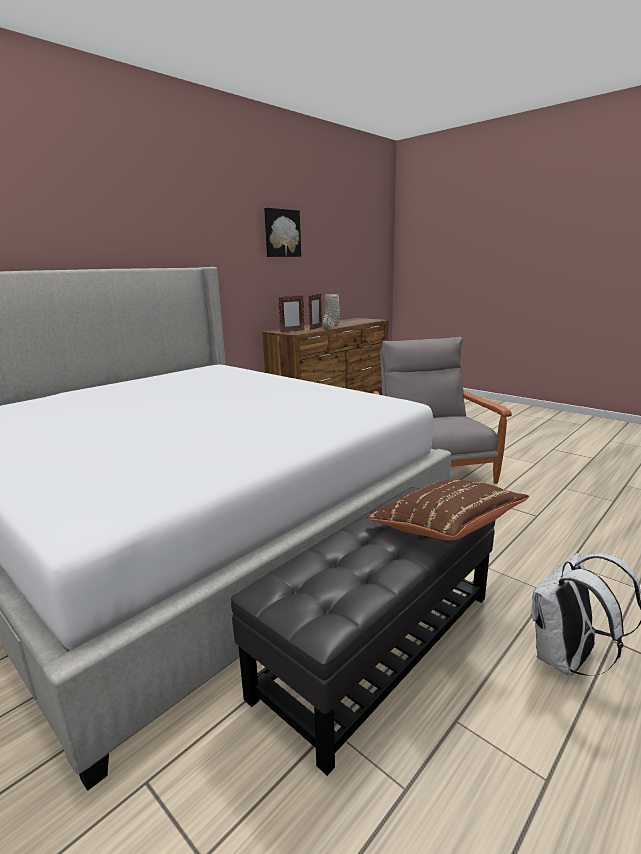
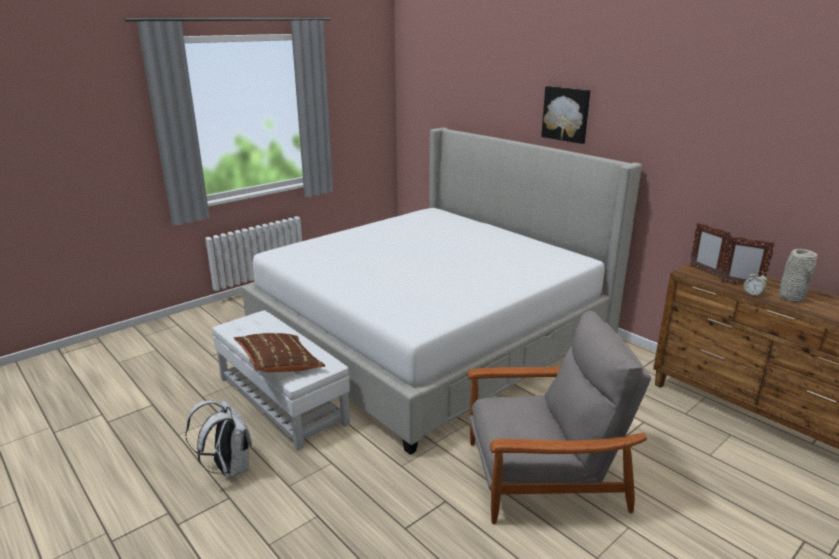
camera: 95 degrees right, 5 degrees up
(281, 233) = (785, 142): picture -> picture (566, 114)
(378, 642) = (282, 400): black ottoman -> white ottoman

